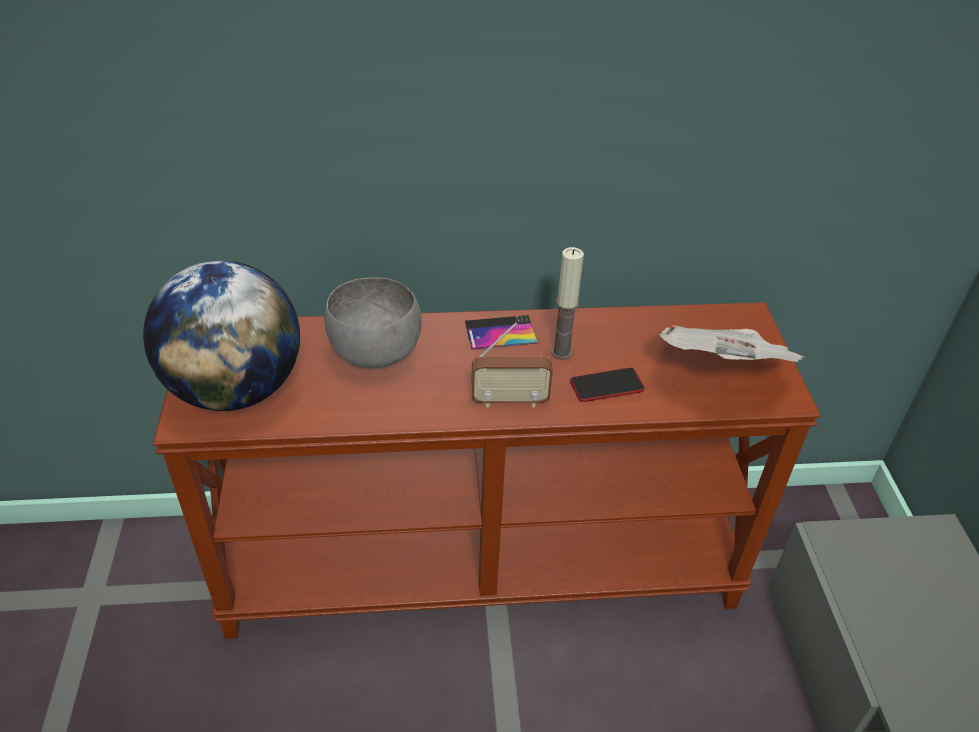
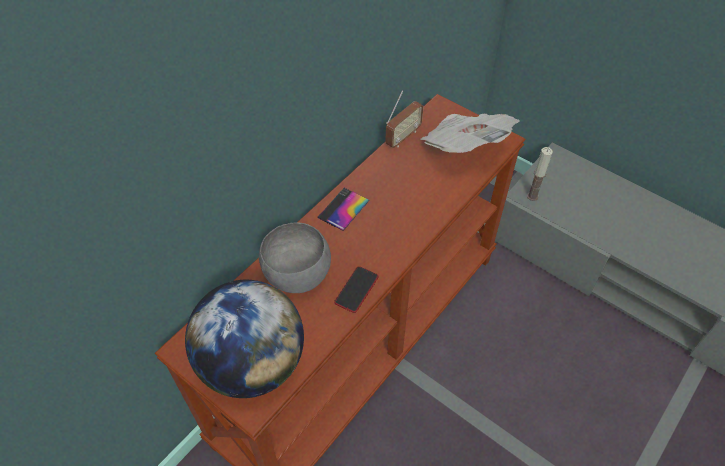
camera: 45 degrees left, 10 degrees up
(510, 401) = (398, 243): radio -> radio (403, 137)
(561, 352) = (386, 196): candle -> candle (532, 196)
(606, 386) = (428, 197): phone -> phone (356, 290)

